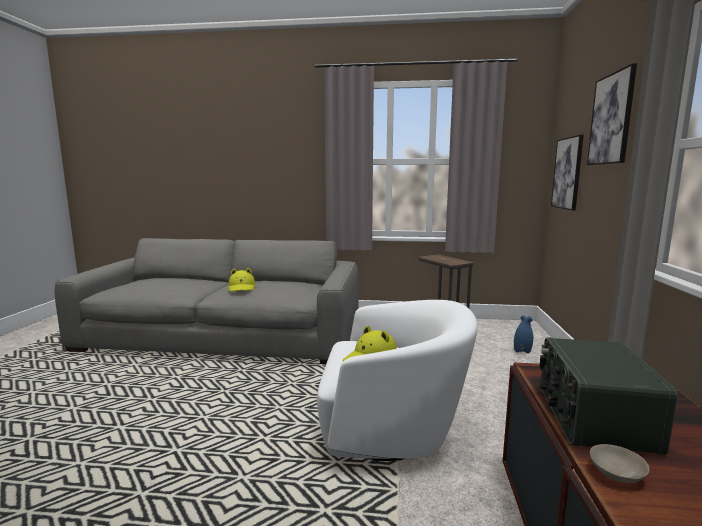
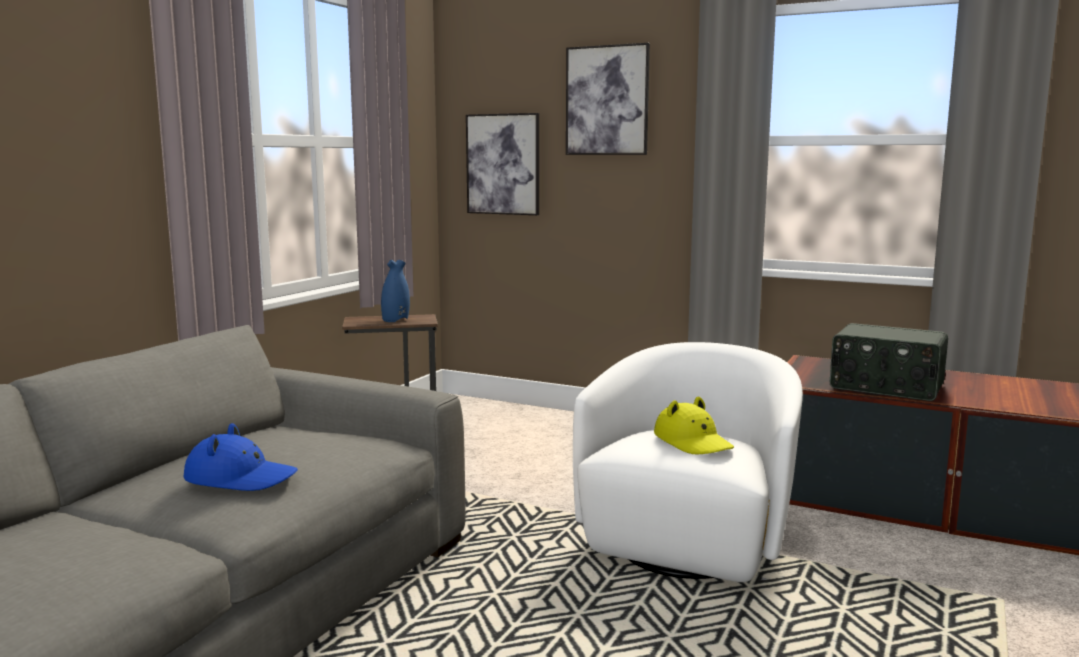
camera: 70 degrees left, 0 degrees up
(242, 287) = (240, 477): yellow hat -> blue hat
(522, 351) = (530, 424): blue vase -> blue vase (396, 320)
(616, 473) = (966, 400): beige bowl -> none

